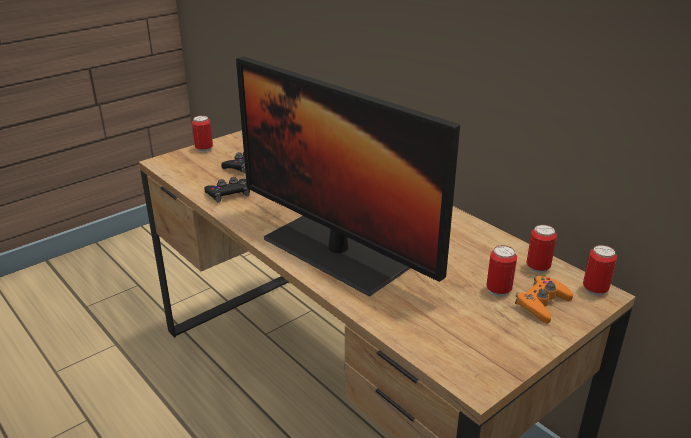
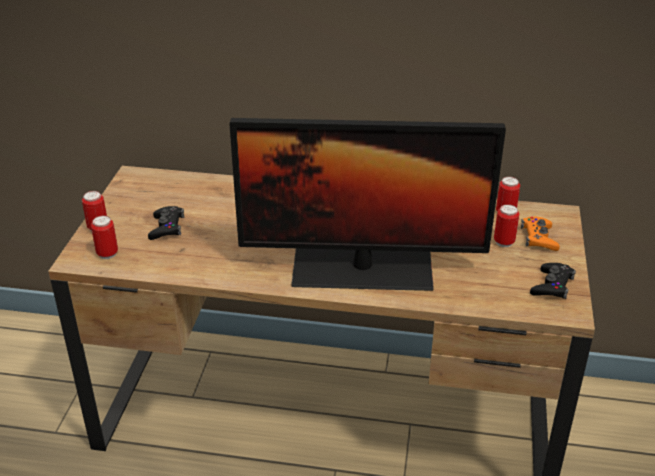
camera: 40 degrees left, 5 degrees up
(229, 194) = (197, 262): black game controller -> black game controller (552, 286)
(595, 290) = (554, 212): can -> can (107, 254)

